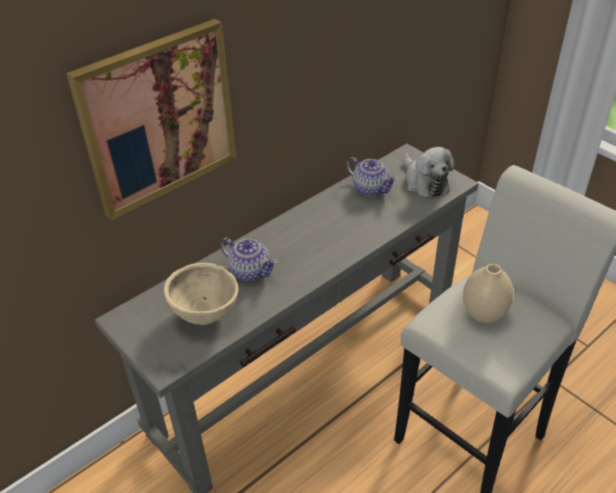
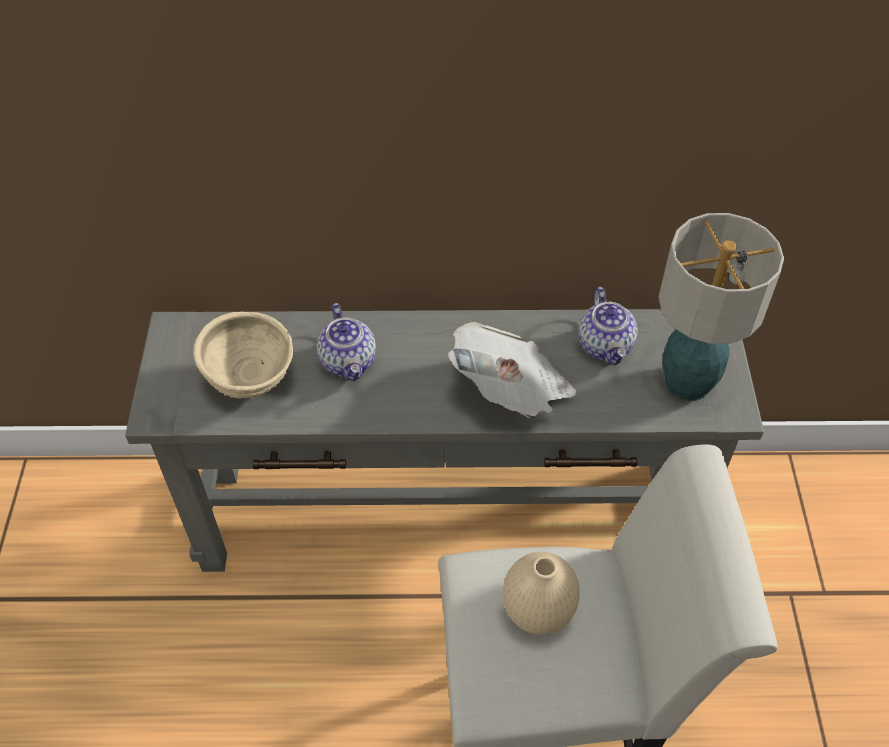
camera: 40 degrees right, 10 degrees up
(158, 118) = (271, 120): picture -> none
(351, 233) = (511, 390): none -> newspaper
(424, 182) = (688, 381): plush toy -> table lamp

